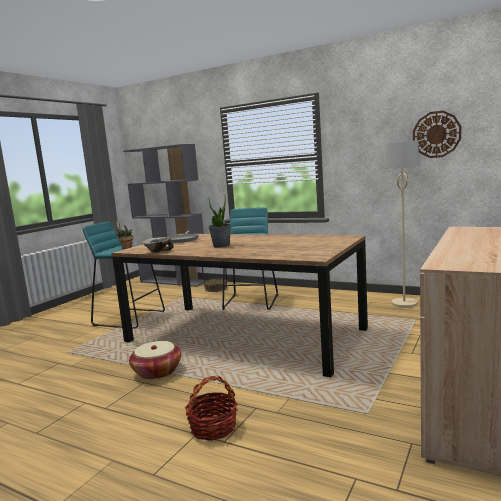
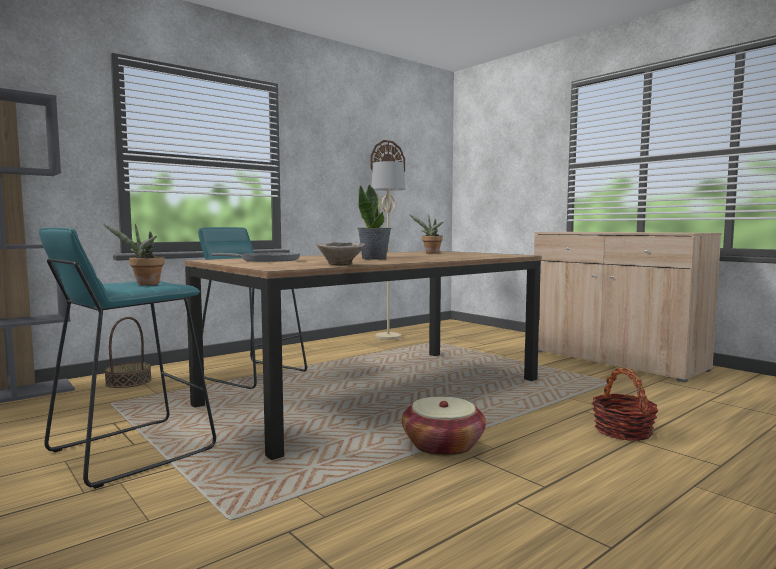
camera: 70 degrees left, 5 degrees down
(313, 241) = (430, 253): none -> potted plant

